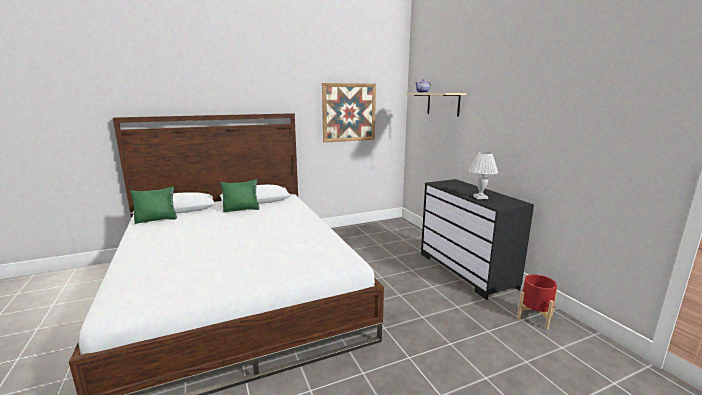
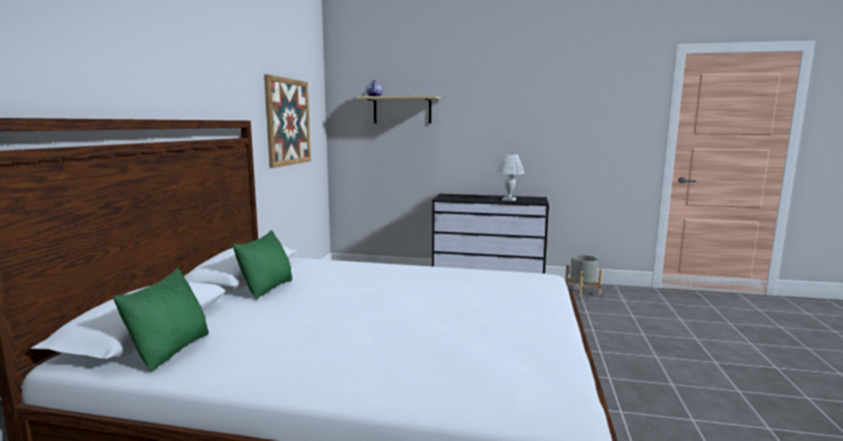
camera: 55 degrees left, 5 degrees down
(534, 317) = (581, 292): red planter -> grey planter

